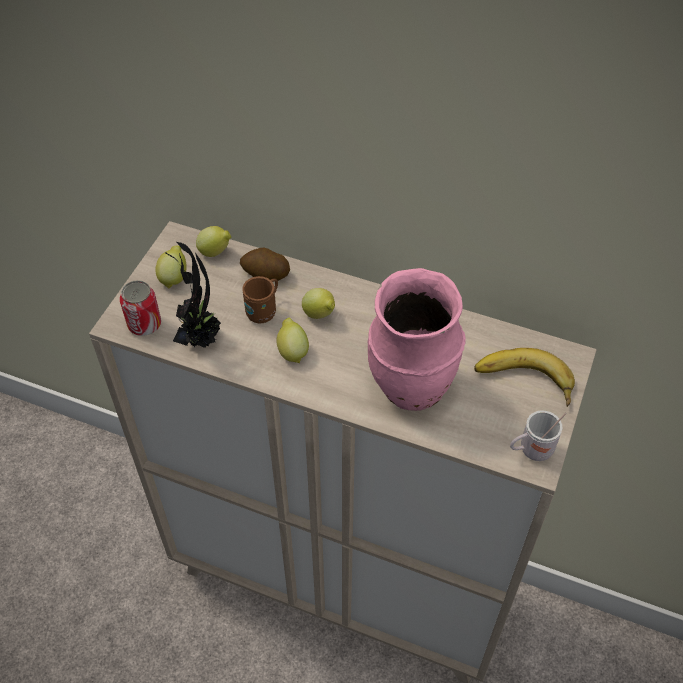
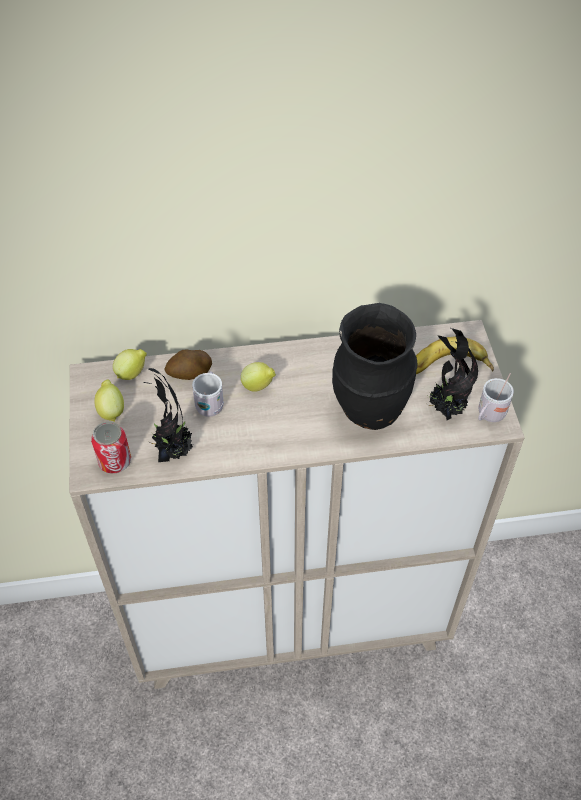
camera: 30 degrees left, 0 degrees up
(264, 311) = (210, 403): brown mug -> white mug
(292, 351) = (258, 425): lemon -> none
(411, 387) = (370, 410): pink vase -> black vase
(489, 421) = (444, 408): none -> potted plant

